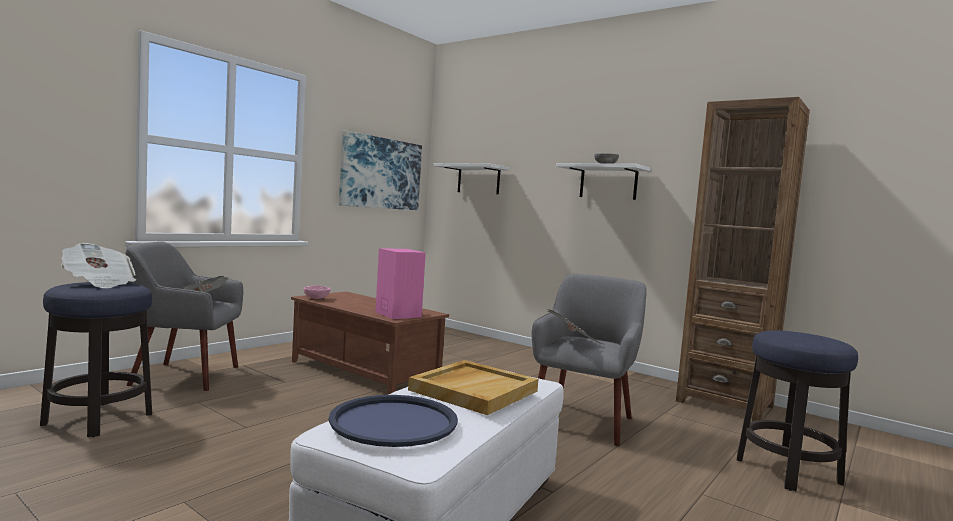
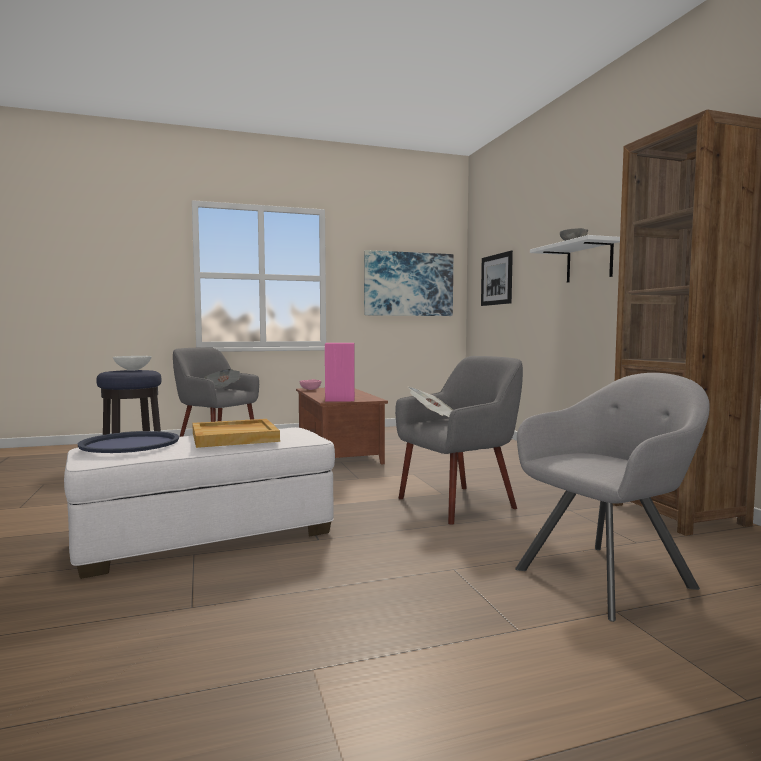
camera: 35 degrees right, 0 degrees up
(99, 283) = (133, 370): newspaper -> white bowl
(478, 180) = (496, 279): white shelf -> picture
(788, 471) = (609, 576): stool -> grey armchair

